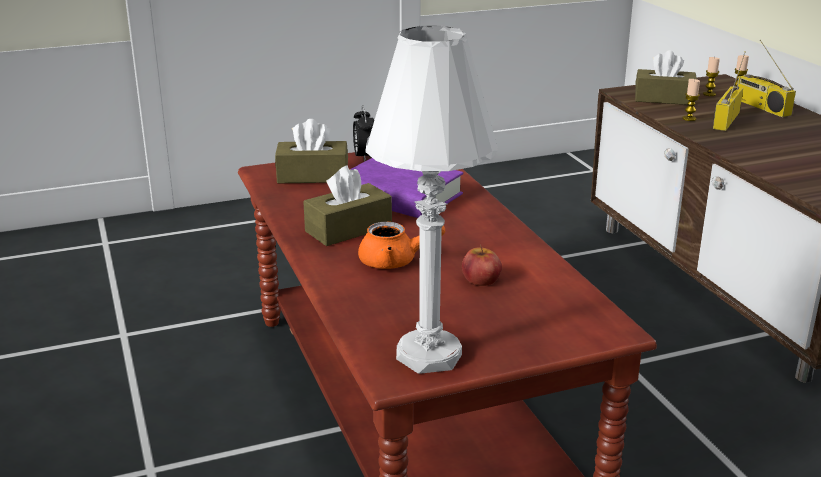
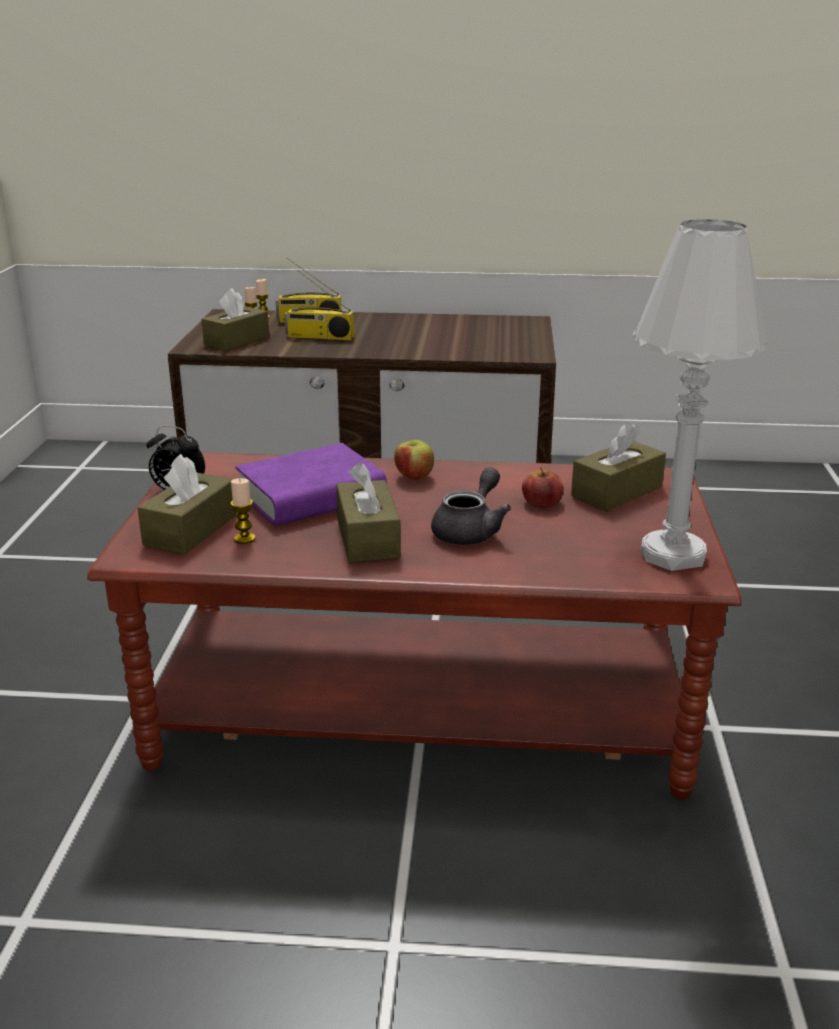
camera: 65 degrees left, 0 degrees up
(396, 261) = (470, 530): orange teapot -> grey teapot
(475, 221) = (413, 477): none -> apple
(543, 309) = (616, 491): none -> brown tissue box
(689, 118) = (298, 346): candle -> candle (244, 538)
(725, 119) = (319, 337): radio -> radio turned 45 degrees counterclockwise

